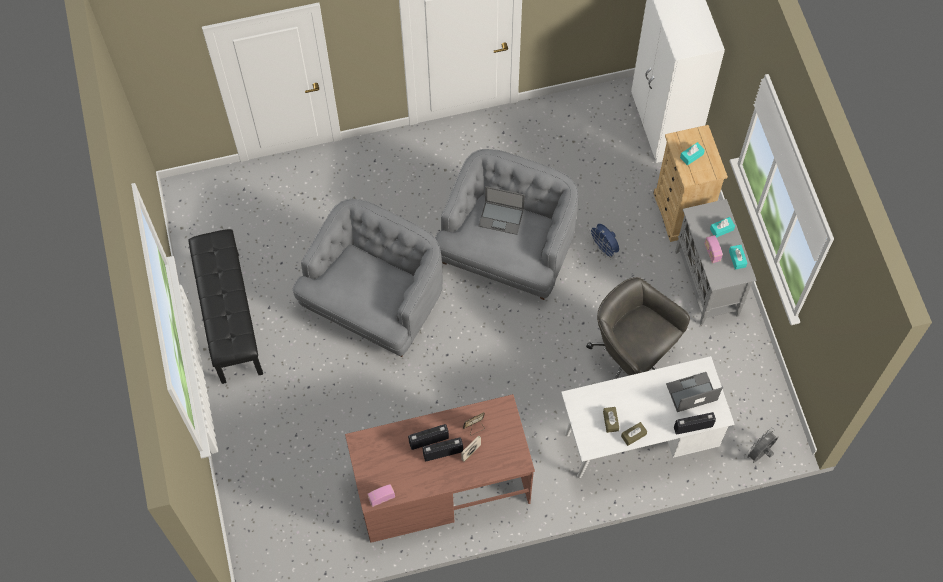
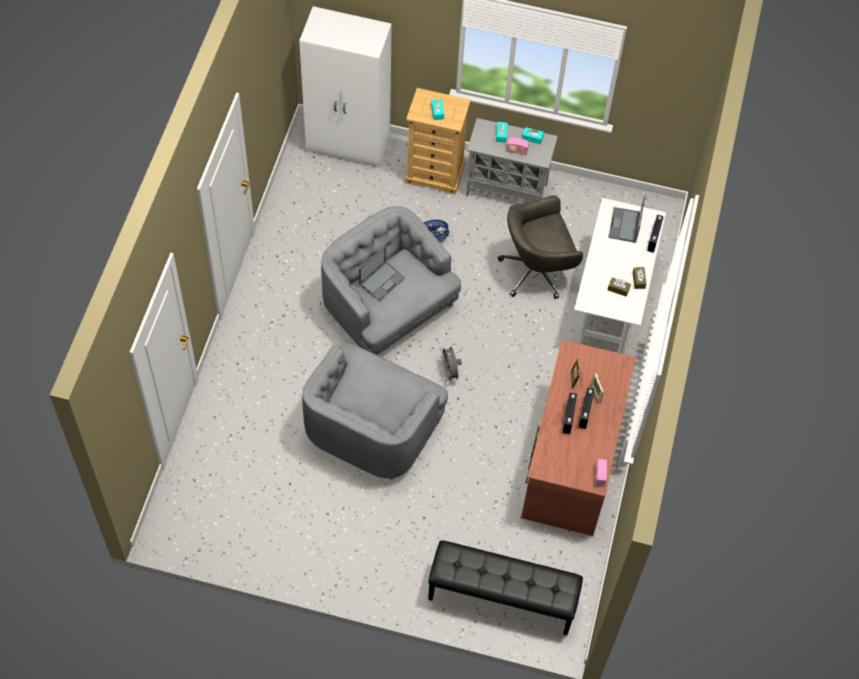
camera: 65 degrees left, 5 degrees down
(229, 316) = (316, 550): black bench -> black bench (501, 598)
(374, 299) = (372, 427): grey armchair -> grey armchair turned 120 degrees counterclockwise
(759, 454) = (666, 231): grey fan -> grey fan (449, 373)

